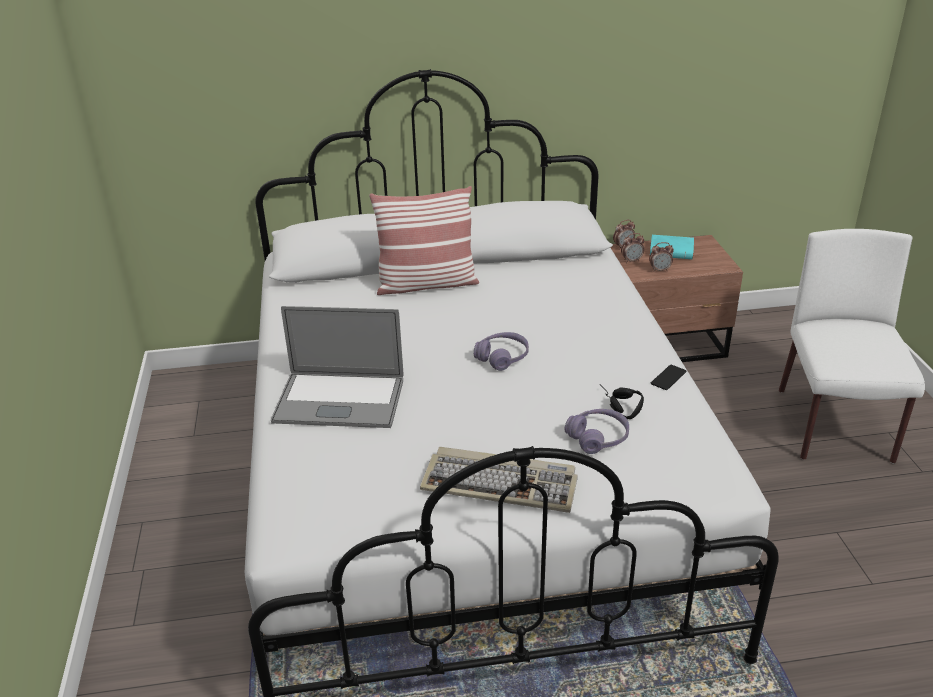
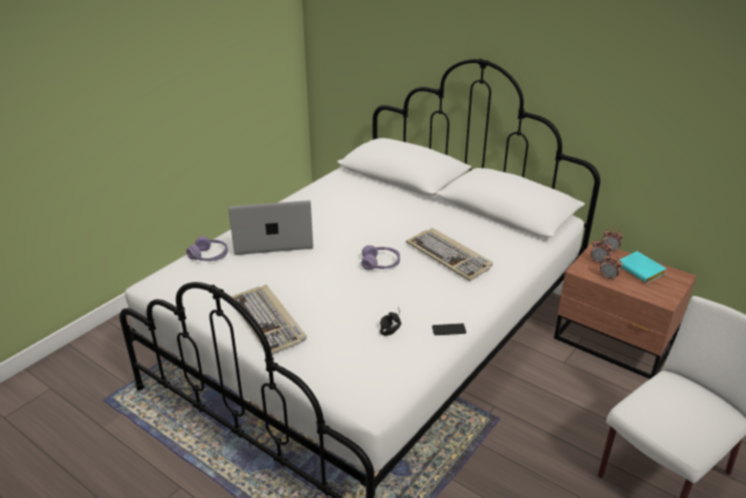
camera: 45 degrees right, 0 degrees up
(339, 400) = (273, 239): laptop -> laptop turned 120 degrees clockwise
(426, 284) = (413, 205): pillow -> none
(551, 314) = (449, 256): none -> keyboard
(598, 438) = (351, 333): purple headphones -> purple headphones (209, 256)

